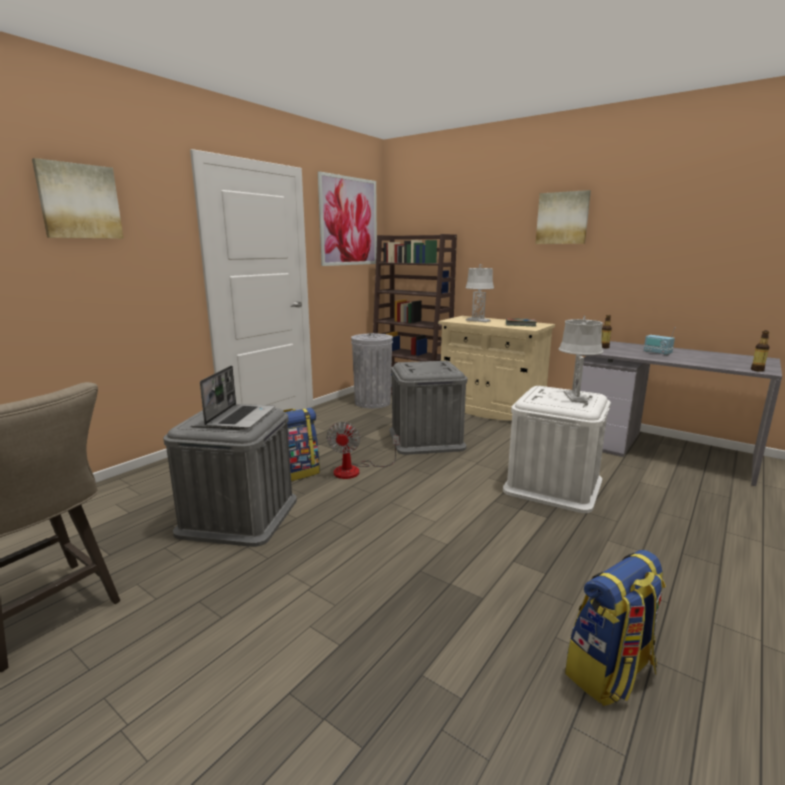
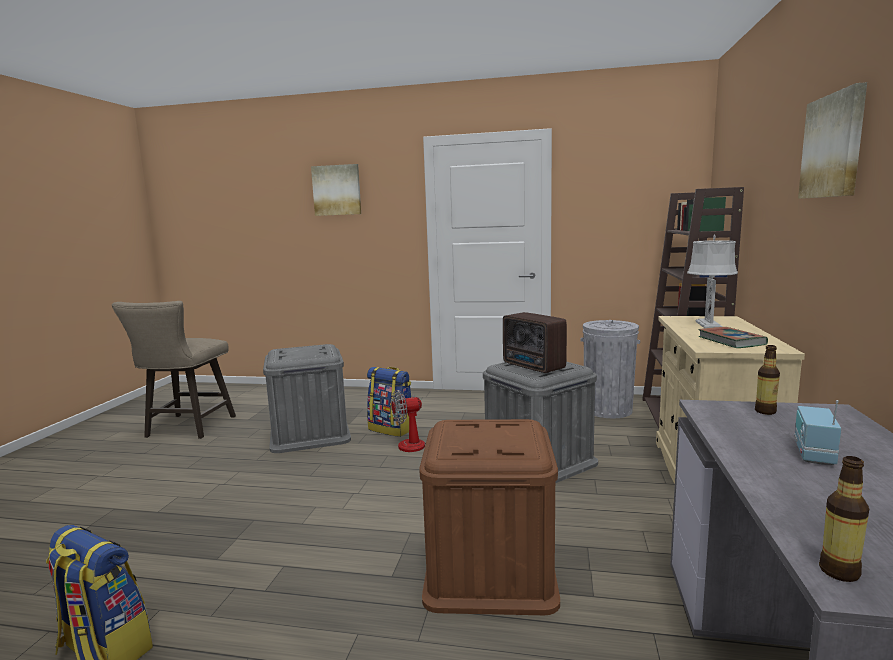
camera: 65 degrees right, 5 degrees down
(241, 417) = (303, 354): laptop -> none
(349, 221) = (630, 179): picture -> none
(428, 367) = (534, 367): none -> radio
(553, 485) = (490, 569): white storage box -> brown storage box
(575, 397) = (495, 444): grey table lamp -> none

